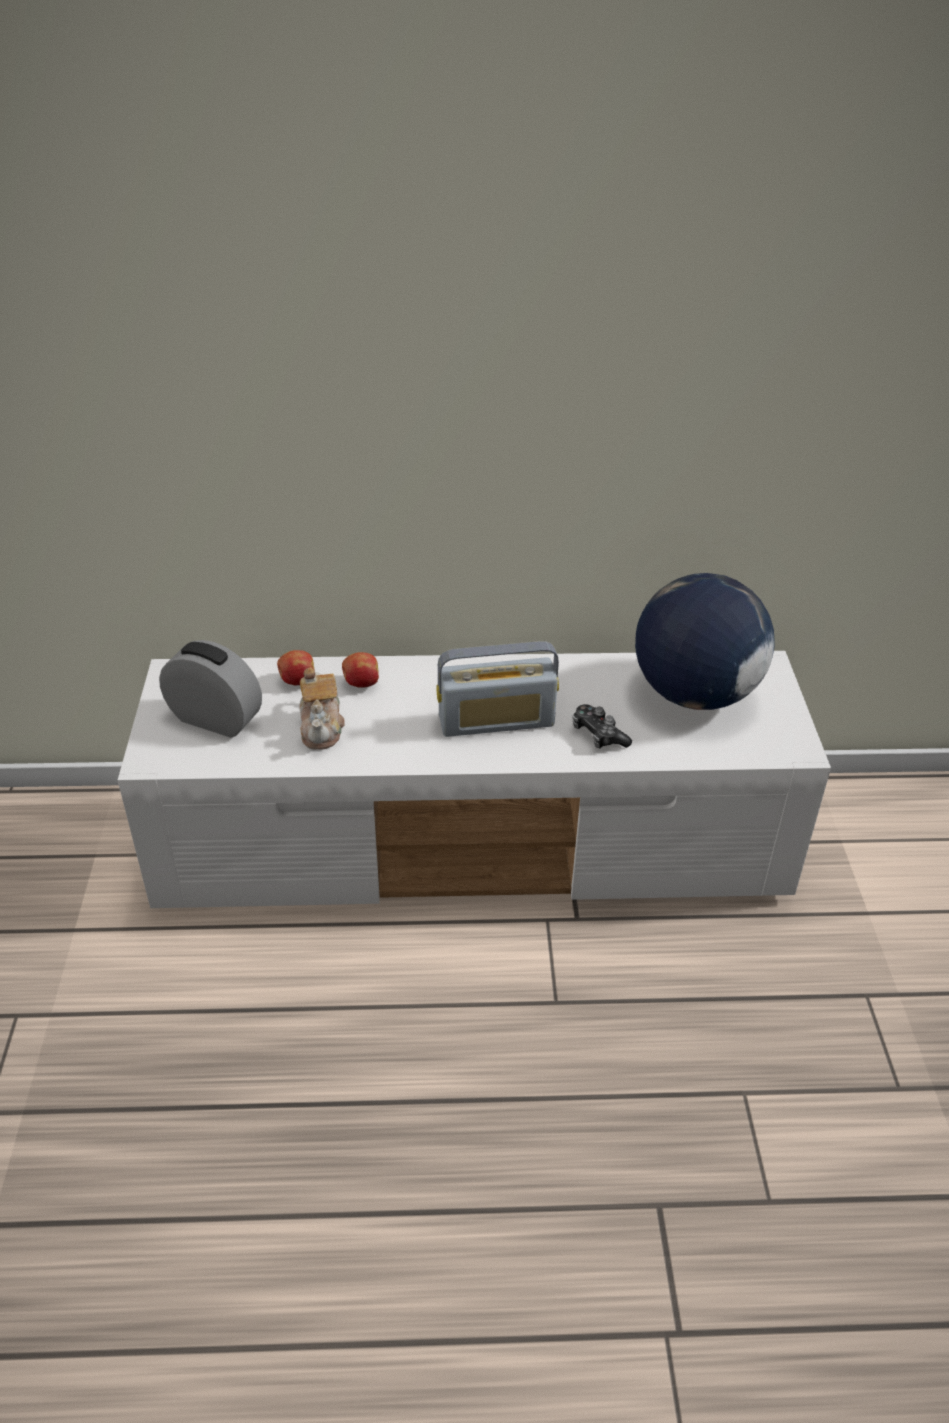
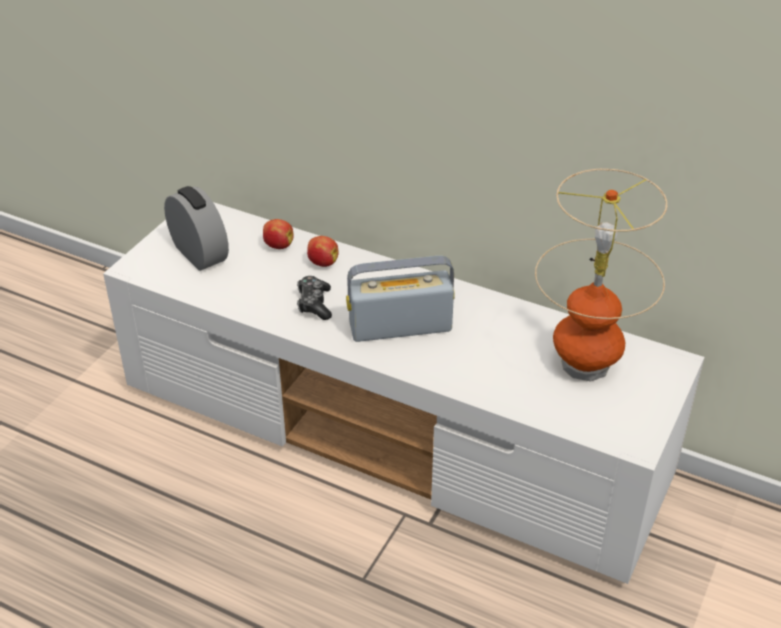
camera: 30 degrees right, 0 degrees up
(322, 727) = (267, 286): teapot -> none
(496, 721) = (400, 327): radio -> radio turned 150 degrees clockwise
(598, 734) = (472, 367): game controller -> game controller (314, 304)
(694, 694) = (584, 364): globe -> table lamp

